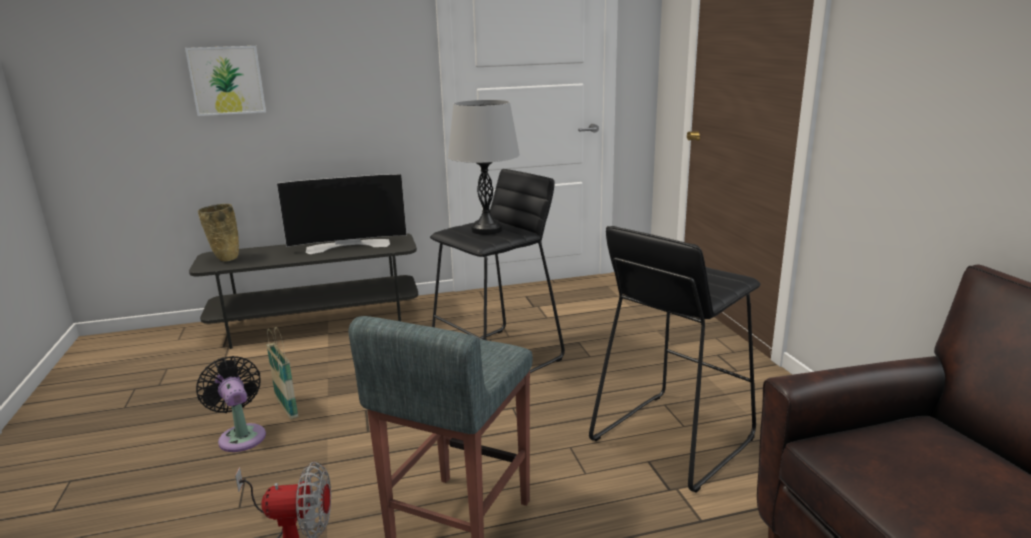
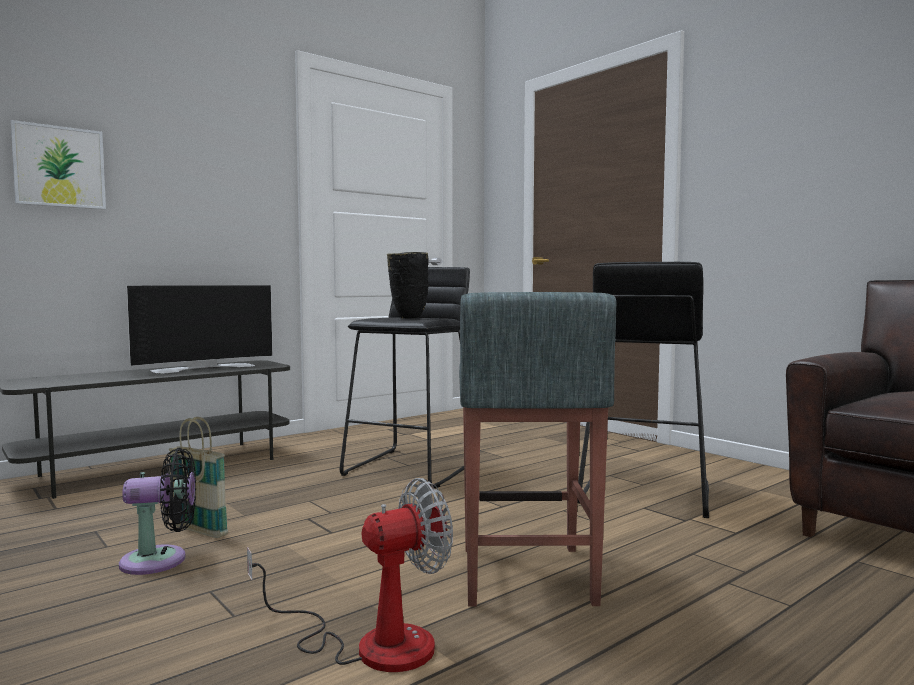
camera: 25 degrees left, 15 degrees down
(225, 259) = (46, 381): beige vase -> none
(241, 436) = (161, 560): black fan -> black fan turned 135 degrees clockwise
(487, 230) = (407, 318): grey table lamp -> black vase

